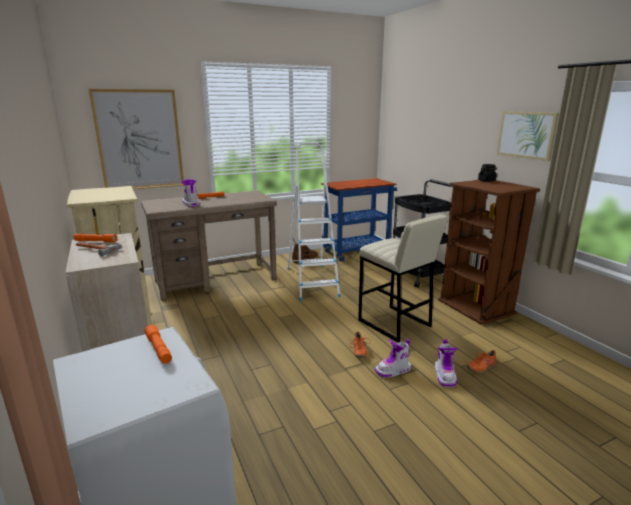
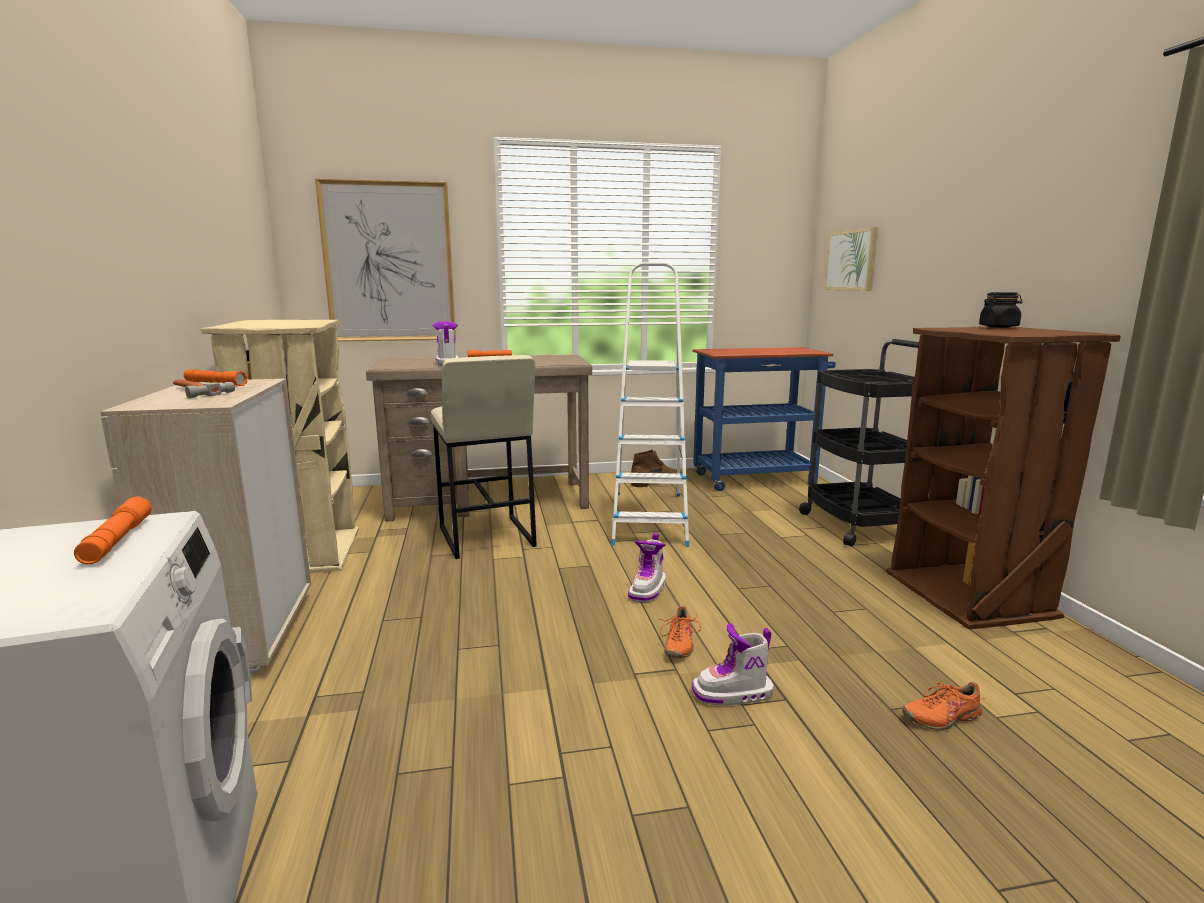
camera: 15 degrees right, 5 degrees down
(395, 324) = (777, 605): beige stool -> beige stool (487, 538)
(445, 376) = (846, 723): boot -> boot (648, 590)
(526, 135) = (1092, 223): picture -> picture (851, 260)

